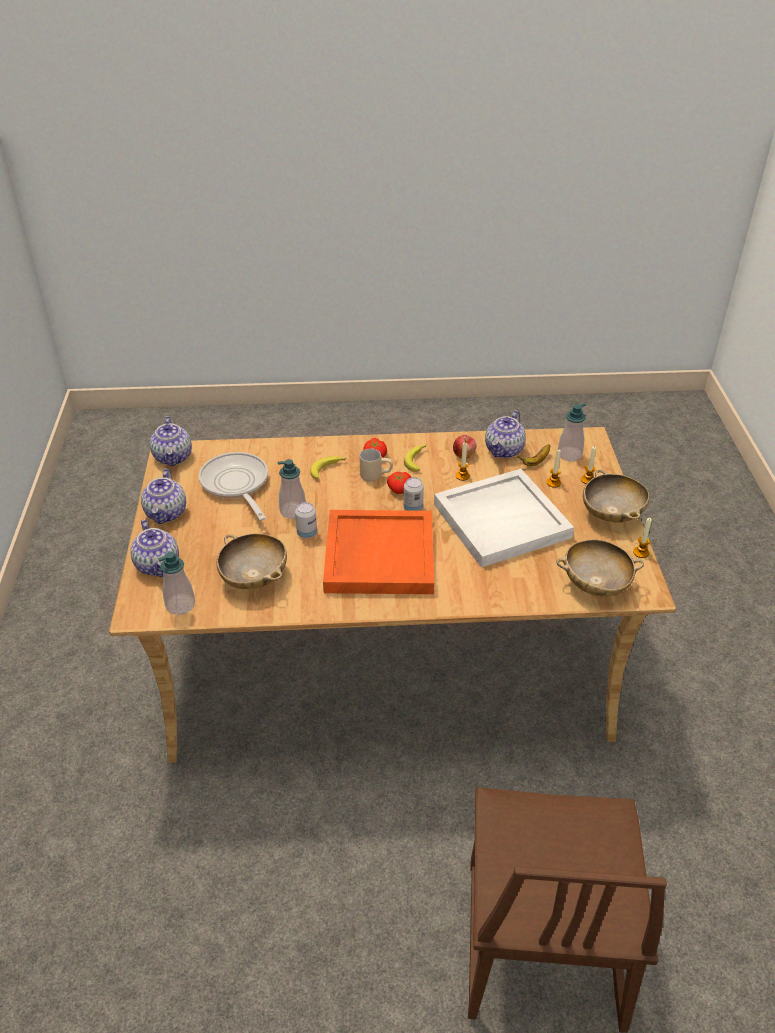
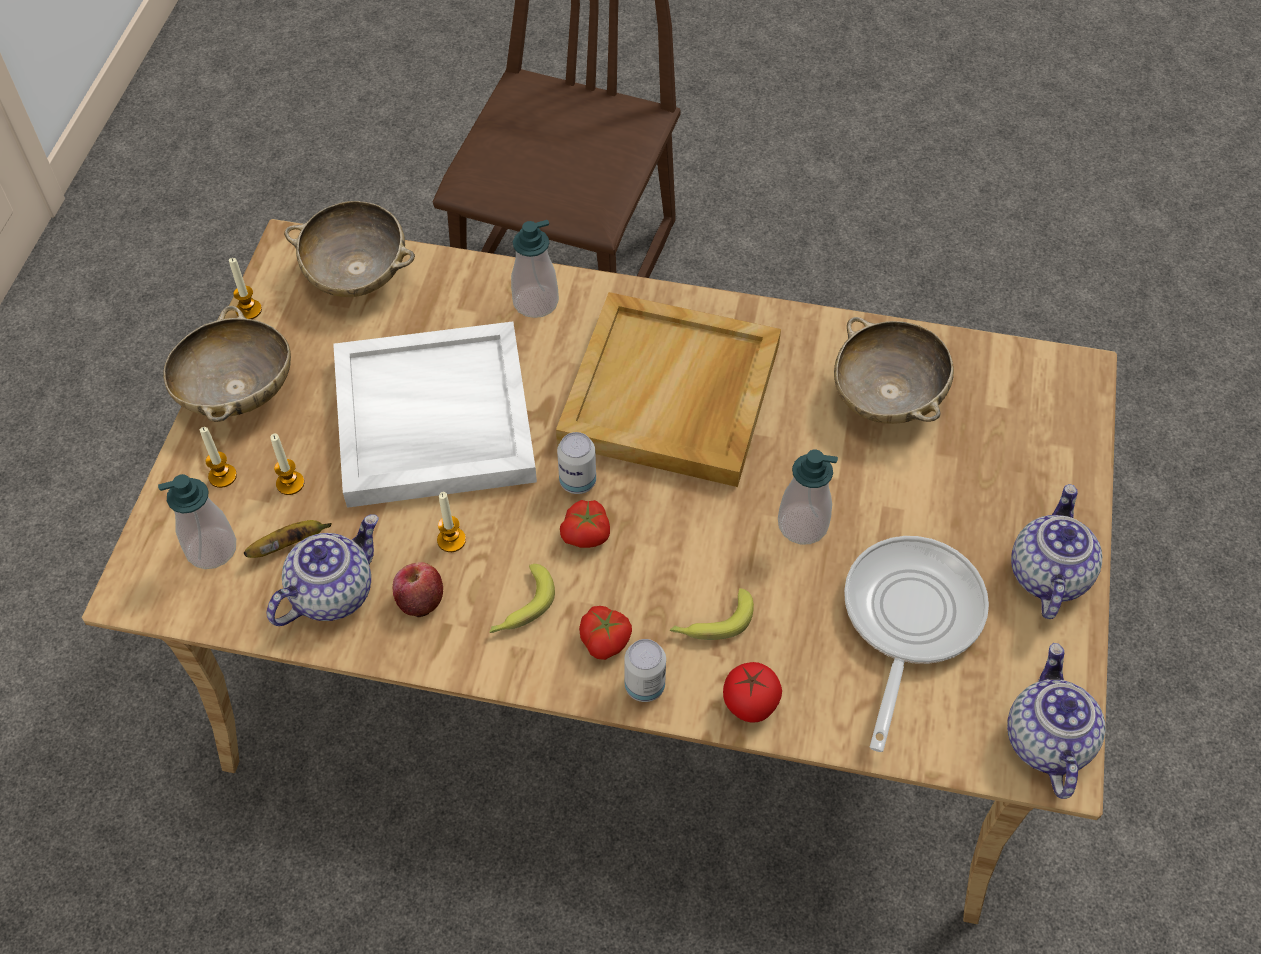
camera: 165 degrees left, 15 degrees up
(158, 565) = (1051, 455): teapot -> none
(180, 605) = (1008, 371): soap dispenser -> soap dispenser (535, 302)
(236, 485) = (908, 619): frying pan -> frying pan turned 150 degrees counterclockwise
(305, 447) = (750, 703): none -> tomato
(307, 533) = (785, 466): can -> can (644, 686)
(375, 475) = (620, 582): beige mug -> none
(378, 555) = (671, 395): orange tray -> beige tray

